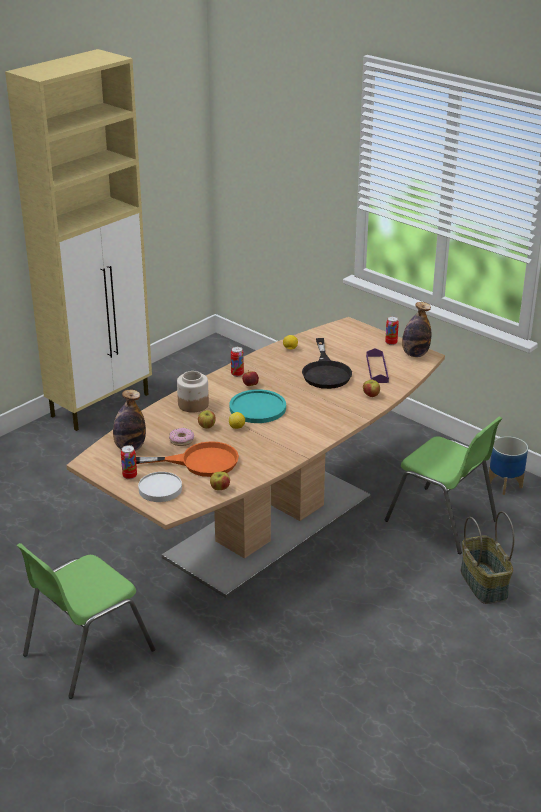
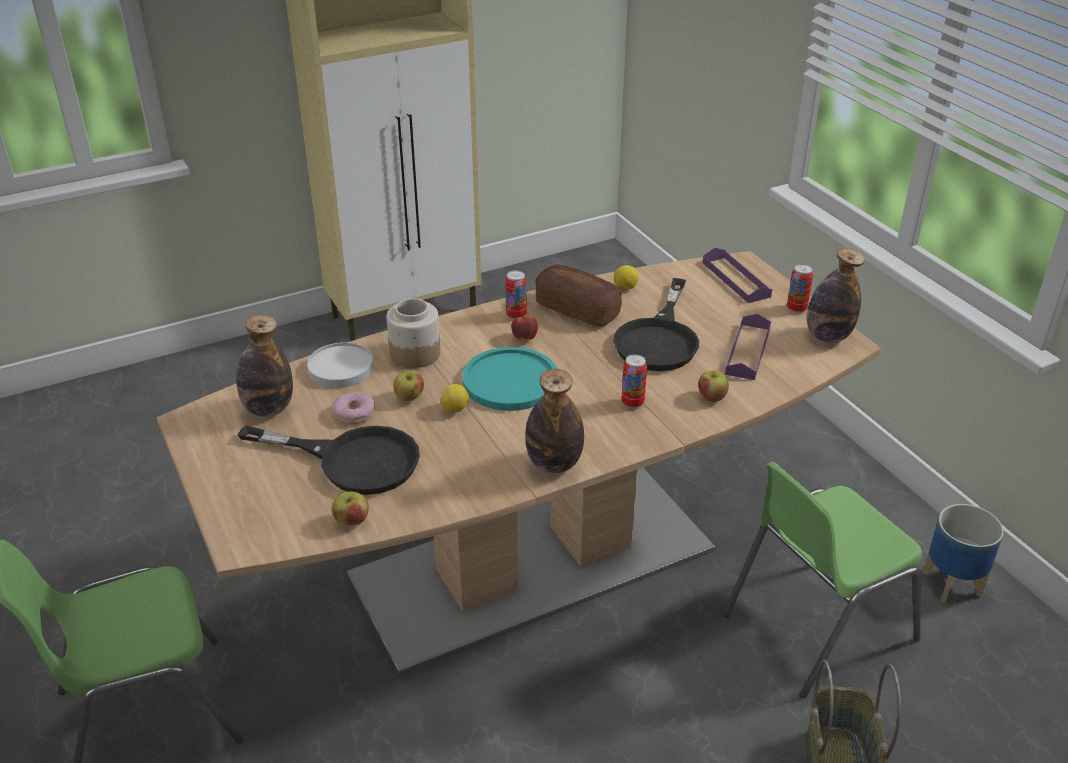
camera: 20 degrees right, 5 degrees up
(129, 476) = (230, 461): can -> can (632, 403)
(160, 489) = (258, 497): white plate -> white plate (340, 368)
(198, 462) = (352, 460): orange frying pan -> black frying pan
(270, 365) = (577, 310): none -> bread
(308, 442) = (554, 464): none -> bottle
(349, 333) = (736, 279): none -> purple tray
(442, 521) = (815, 626): green chair -> green chair turned 90 degrees clockwise

